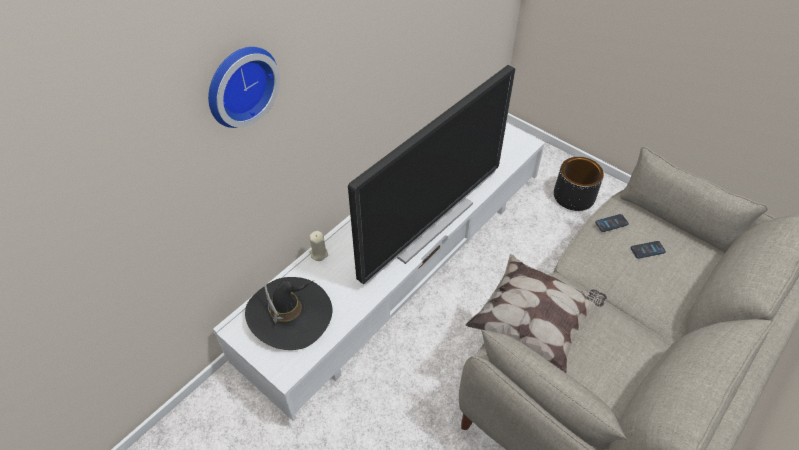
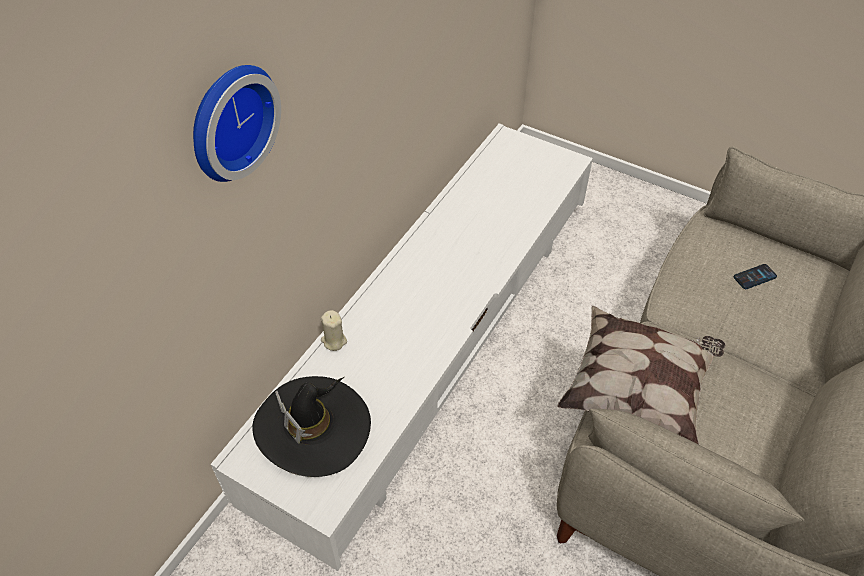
camera: 10 degrees left, 0 degrees up
(428, 224) = (469, 282): television -> none
(574, 196) = (633, 223): black planter -> none
(611, 223) = (703, 249): phone -> none

